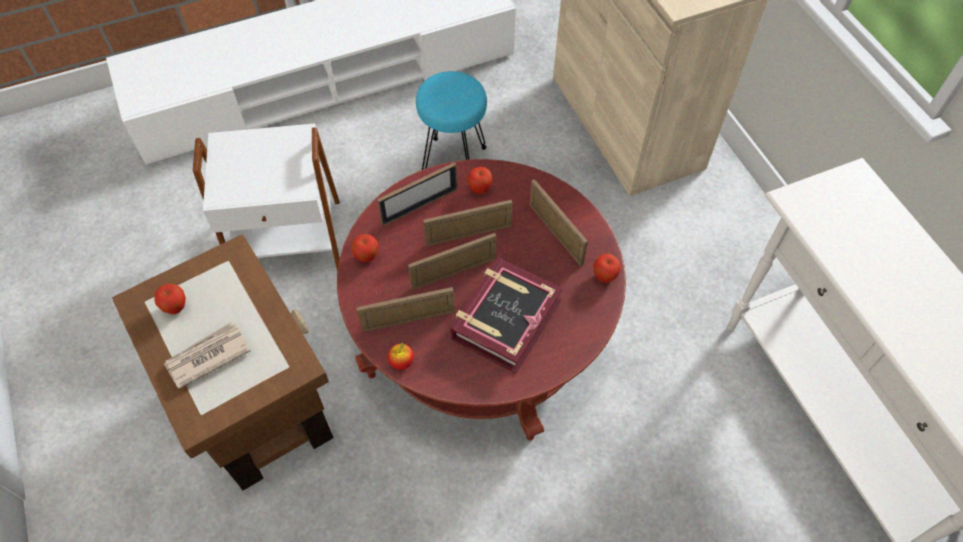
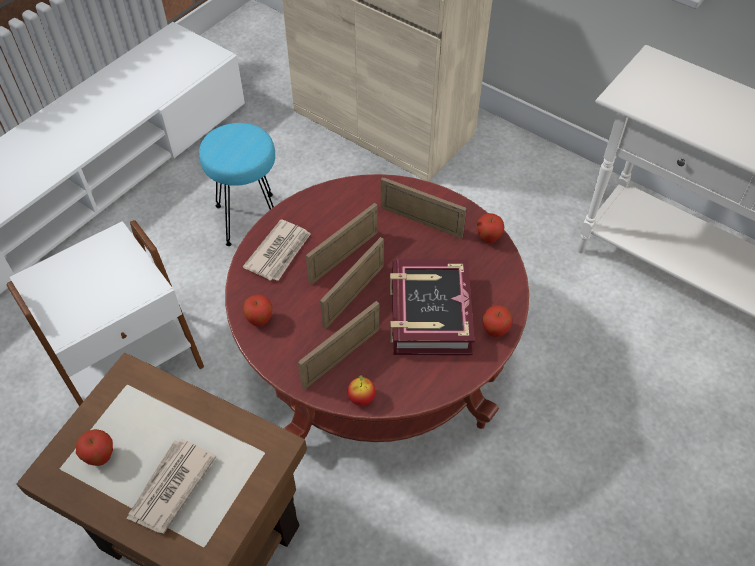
camera: 30 degrees left, 5 degrees down
(419, 206) = (279, 252): picture frame -> newspaper
(479, 190) = (326, 214): apple -> apple (495, 331)

